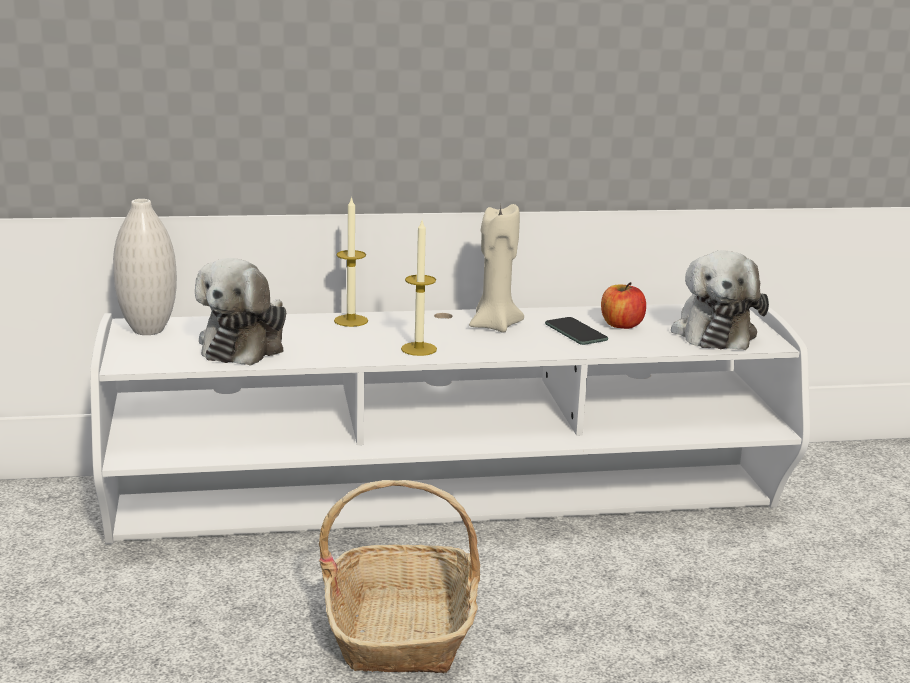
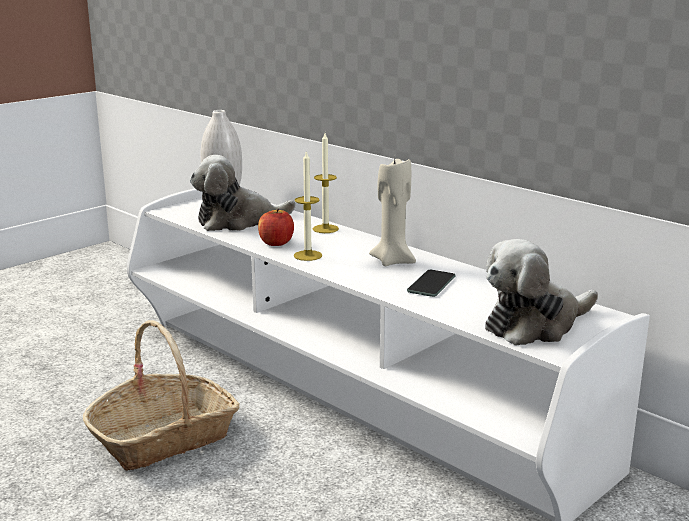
camera: 55 degrees right, 0 degrees up
(621, 325) = (479, 293): apple -> apple (276, 243)

